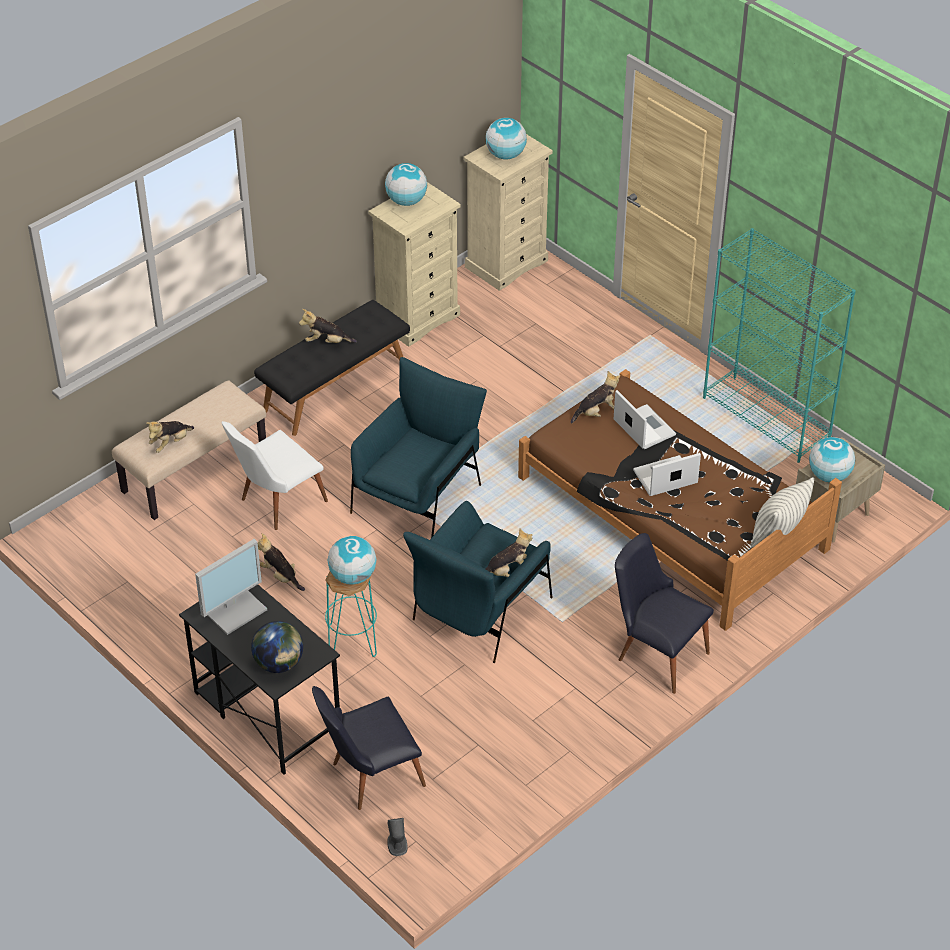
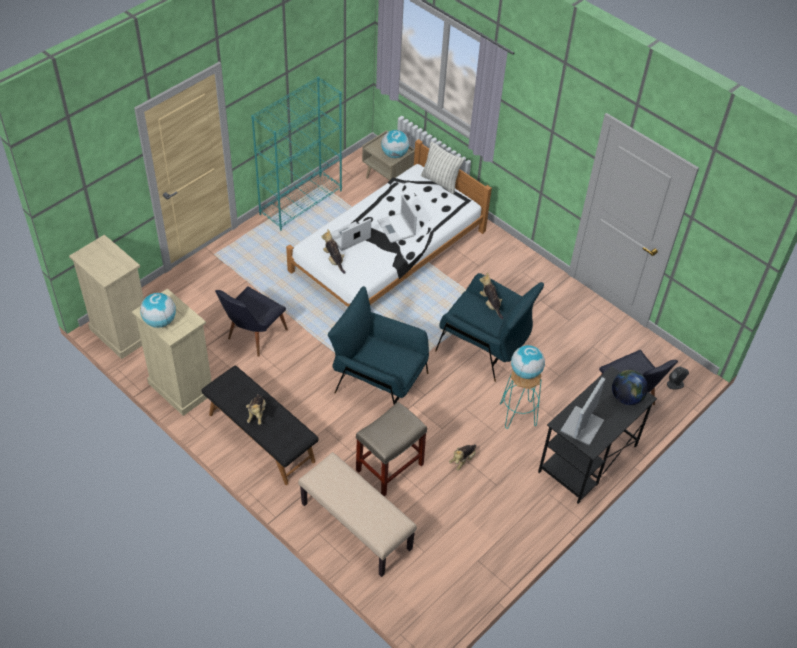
camera: 95 degrees left, 5 degrees up
(170, 443) = (380, 508): plush toy -> none
(234, 608) = (582, 426): monitor -> monitor turned 105 degrees counterclockwise
(276, 503) = (389, 468): white chair -> beige stool
(506, 155) = (106, 261): globe -> none
(656, 652) = (506, 262): black chair -> black chair (252, 337)
(671, 513) = (388, 250): brown bed -> white bed

